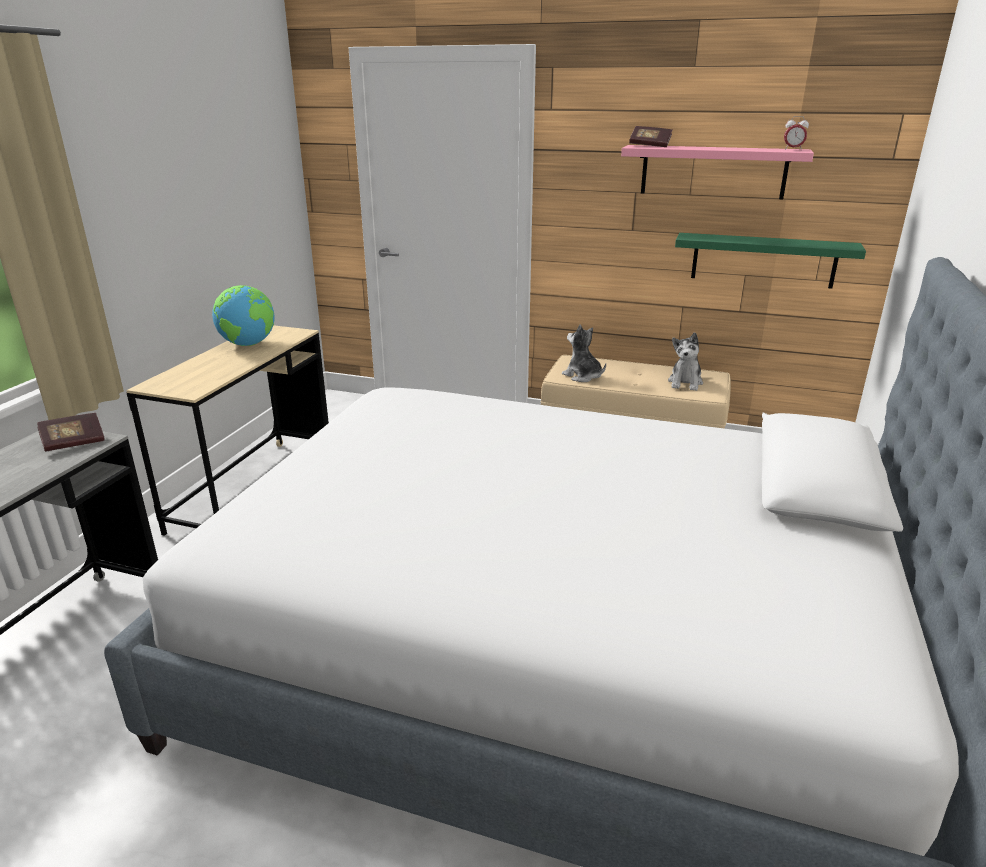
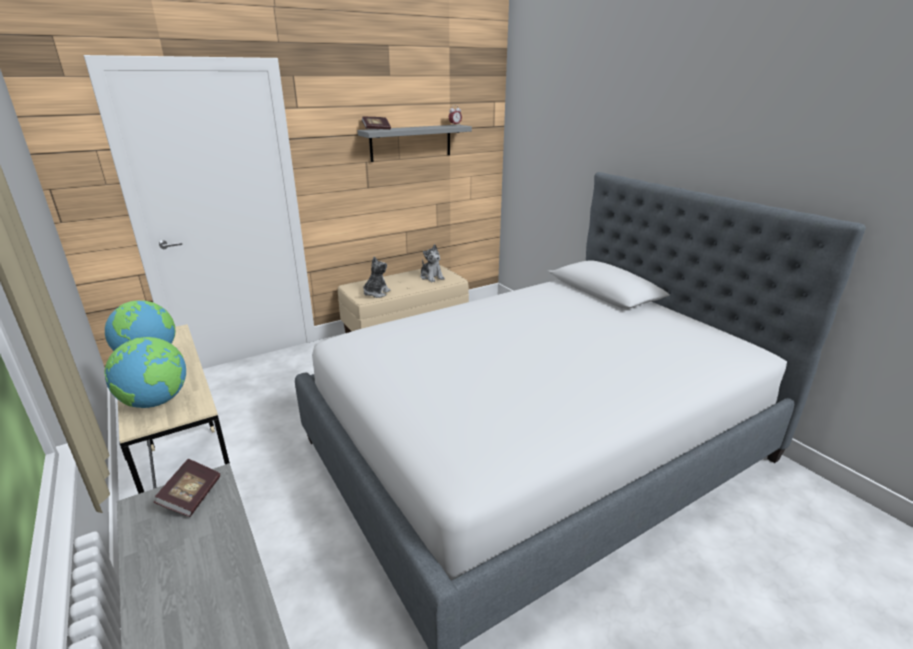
camera: 50 degrees left, 0 degrees up
(187, 376) = (156, 402): none -> globe
(583, 376) = (376, 293): plush toy -> plush toy turned 120 degrees clockwise
(713, 171) = (411, 142): pink shelf -> grey shelf
(763, 260) = (445, 193): green shelf -> none

